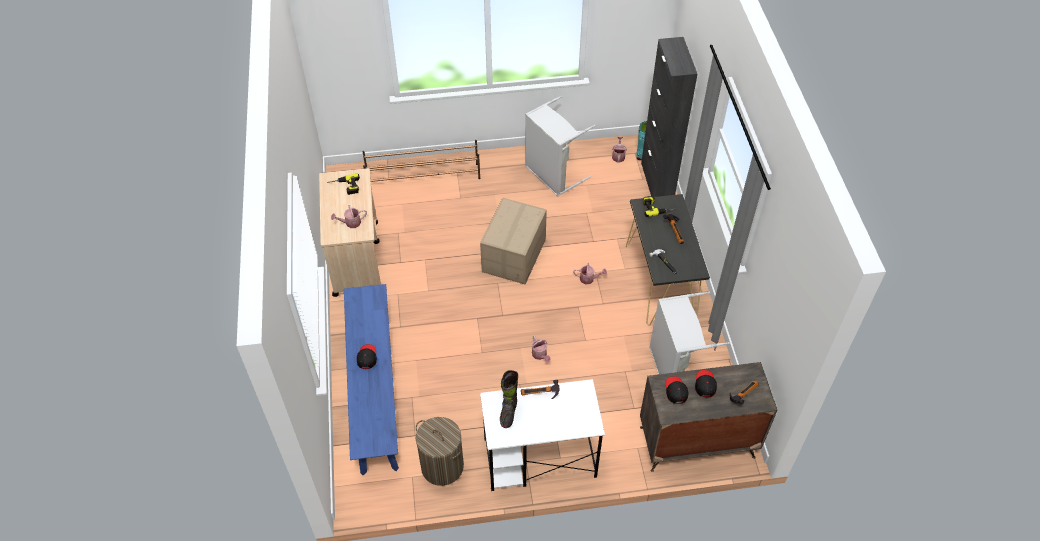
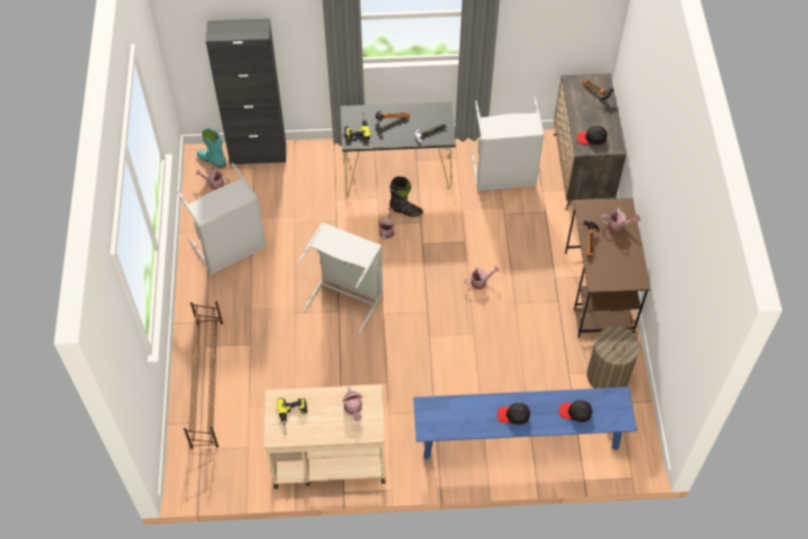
camera: 85 degrees left, 5 degrees up
(508, 412) = (610, 269): black boot -> black boot (406, 211)
(514, 256) = (347, 295): cardboard box -> grey laundry basket
(539, 458) = (598, 293): white desk -> brown desk
(565, 419) = (618, 226): none -> watering can
(705, 384) = (585, 117): black cap -> black cap (575, 412)

